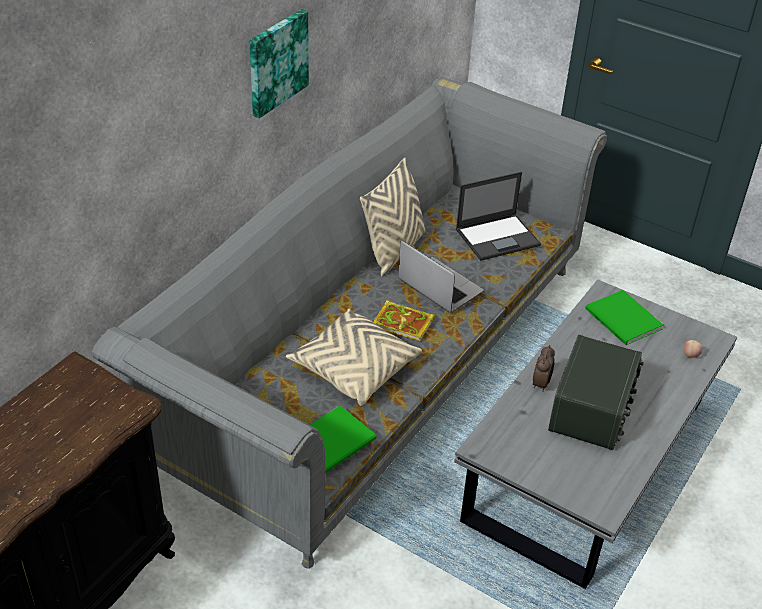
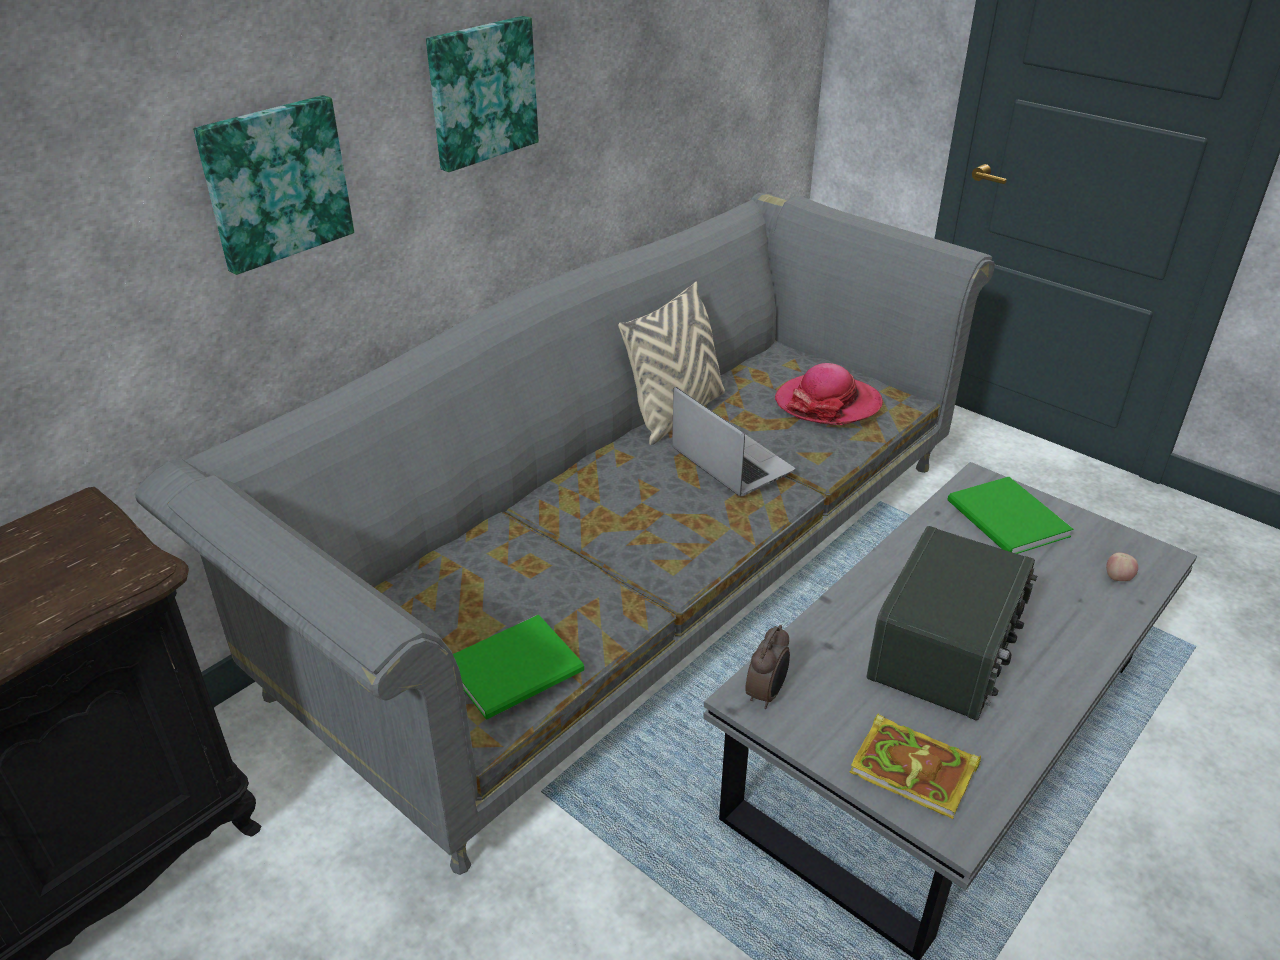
camera: 10 degrees right, 5 degrees down
(168, 148) = (275, 182): none -> picture
(353, 368) = (578, 564): beige pillow -> none
(404, 323) = (668, 506): book -> book (916, 770)
(498, 237) = (828, 404): laptop -> hat
(541, 384) = (865, 604): alarm clock -> alarm clock (766, 694)

